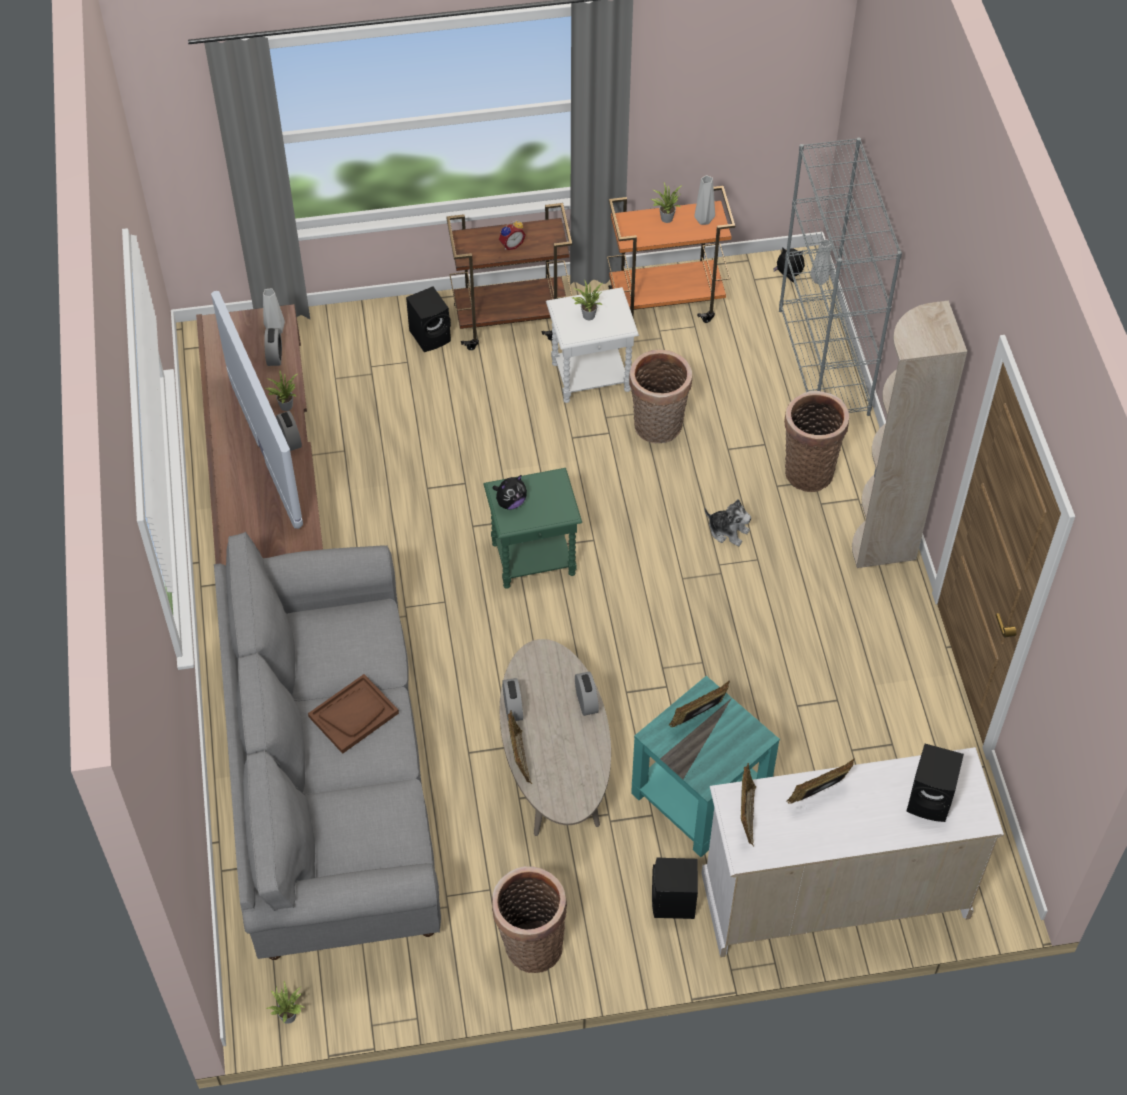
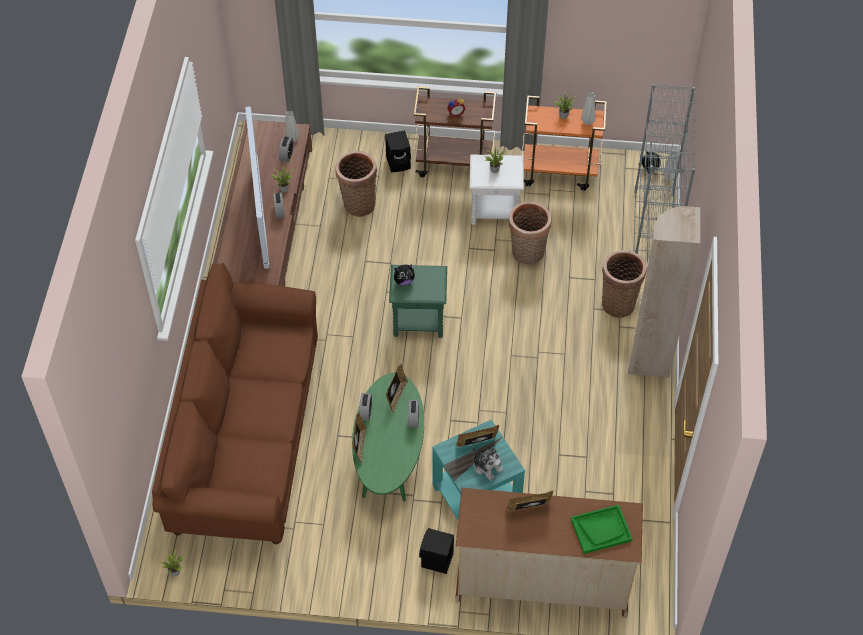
camera: 15 degrees right, 0 degrees up
(334, 787) = (247, 437): grey sofa -> brown sofa
(353, 714) = (263, 393): brown tray -> none
(530, 945) = (337, 564): basket -> basket (358, 203)
(554, 766) = (389, 457): beige coffee table -> green coffee table
(728, 531) = (551, 331): plush toy -> plush toy (487, 467)
(746, 817) = (478, 512): picture frame -> picture frame (396, 396)
(832, 895) = (541, 580): white cabinet -> brown cabinet
(931, 800) = (601, 530): black speaker -> green tray

